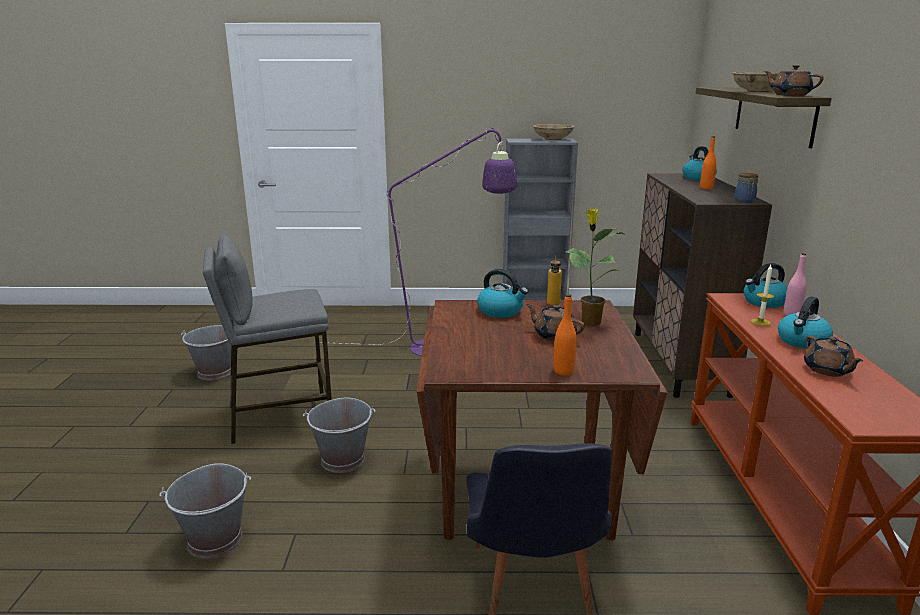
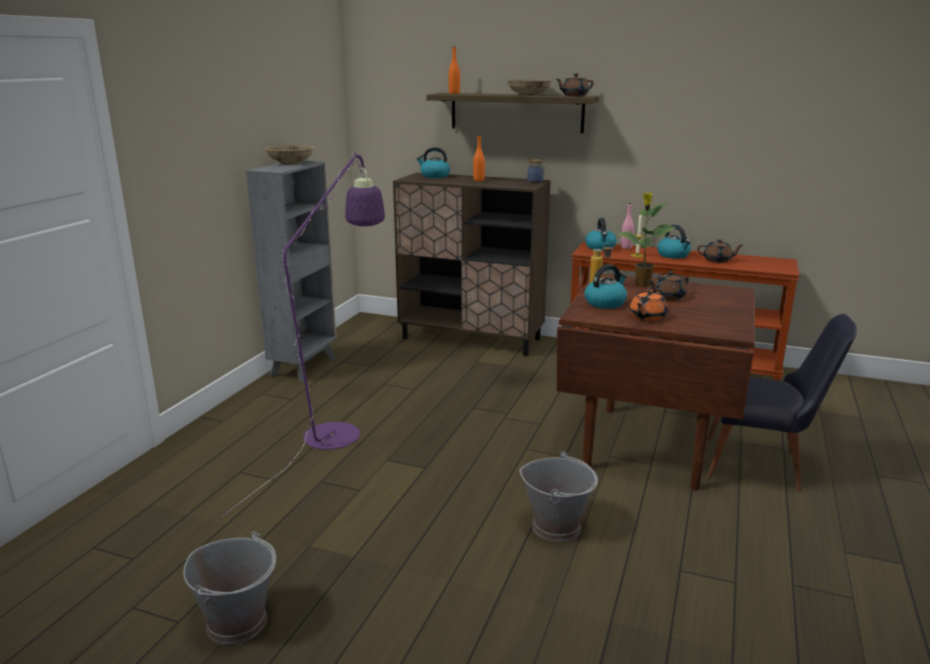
camera: 70 degrees left, 0 degrees up
(216, 540) = (684, 627): grey bucket -> none
(280, 416) = (430, 564): grey stool -> none
(469, 330) = (647, 317): none -> orange teapot
(563, 371) = (735, 304): orange bottle -> orange bottle (454, 93)

